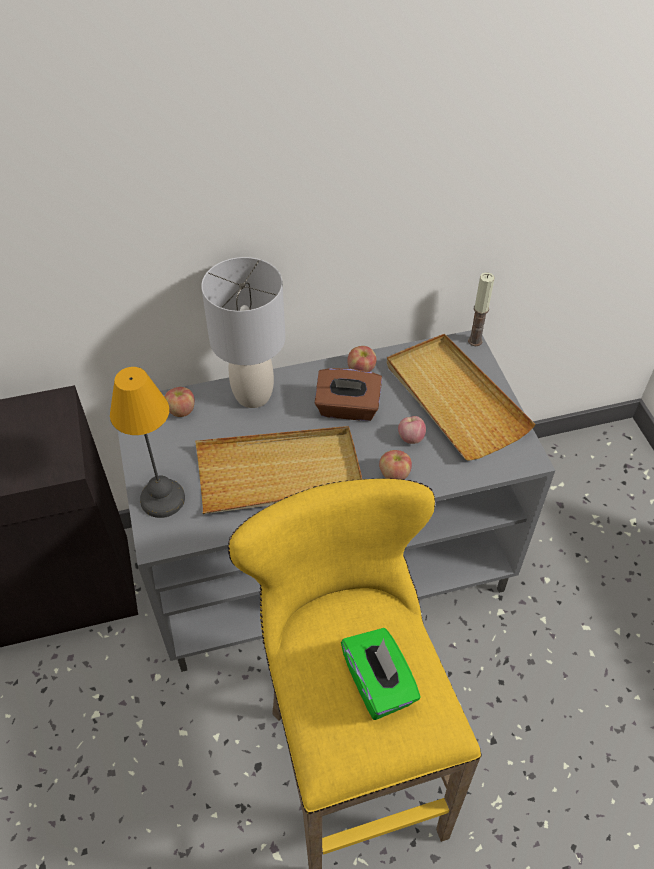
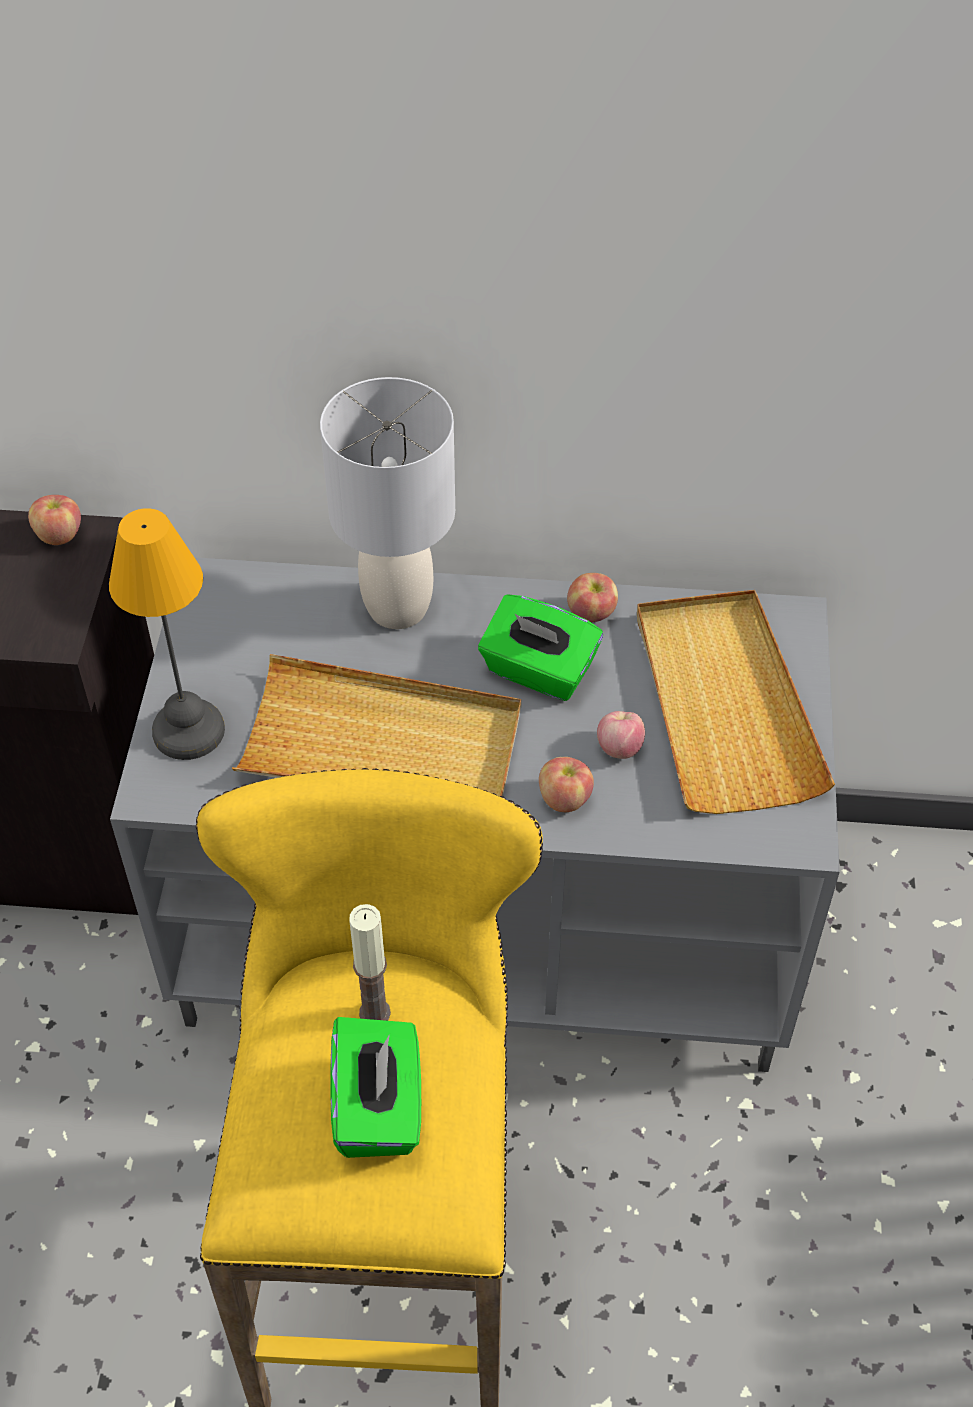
camera: 20 degrees right, 0 degrees up
(181, 410) = (275, 601): apple -> apple (59, 535)
(347, 408) = (538, 671): brown tissue box -> green tissue box
(475, 341) = (808, 617): candle -> candle (374, 1012)

